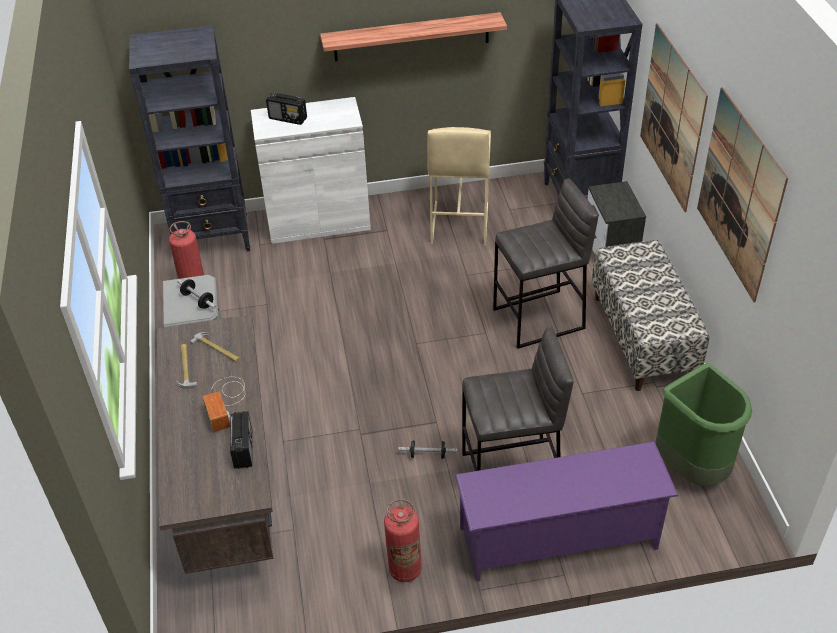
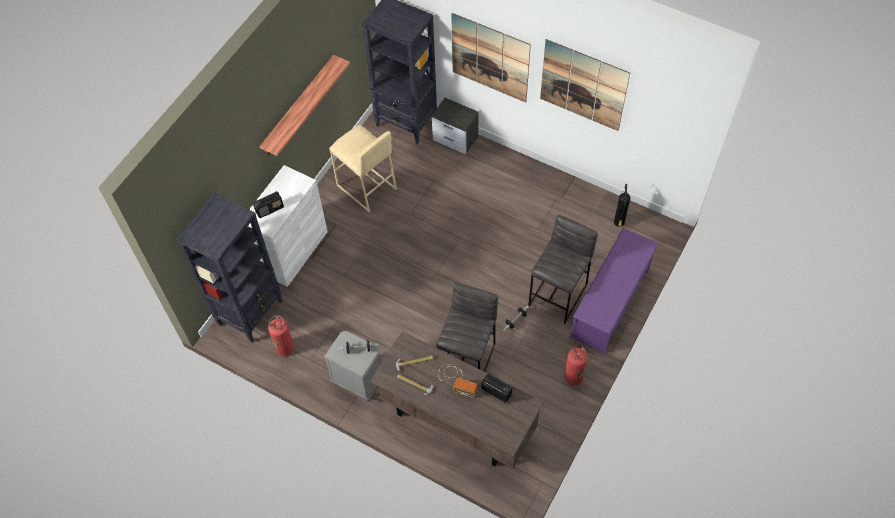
camera: 50 degrees left, 15 degrees up
(539, 319) = (474, 208): grey stool -> grey stool (468, 359)
(642, 338) = (528, 177): bench -> none
(692, 467) = (619, 223): green trash can -> fire extinguisher

